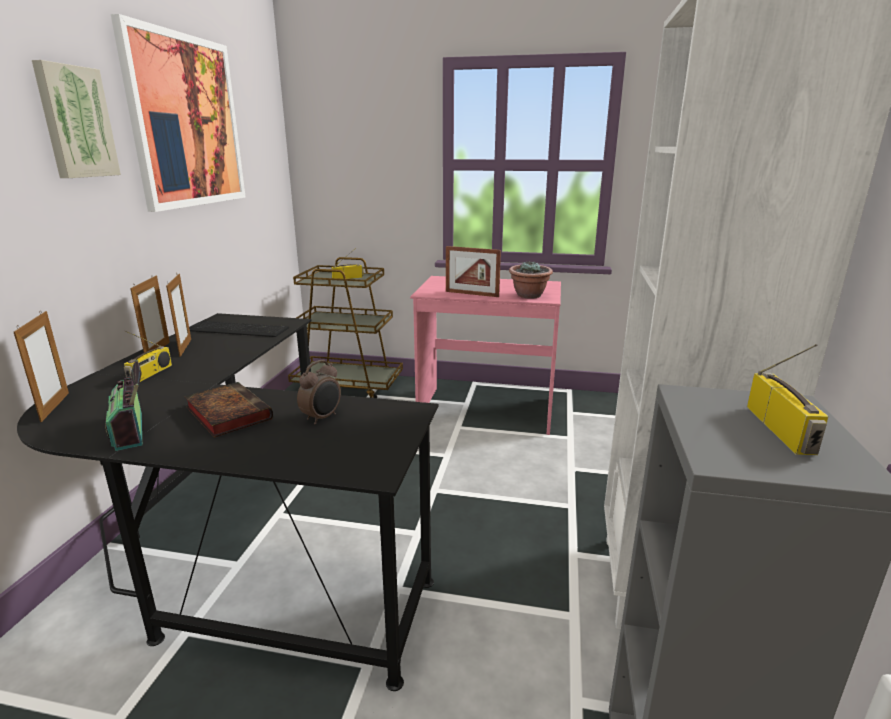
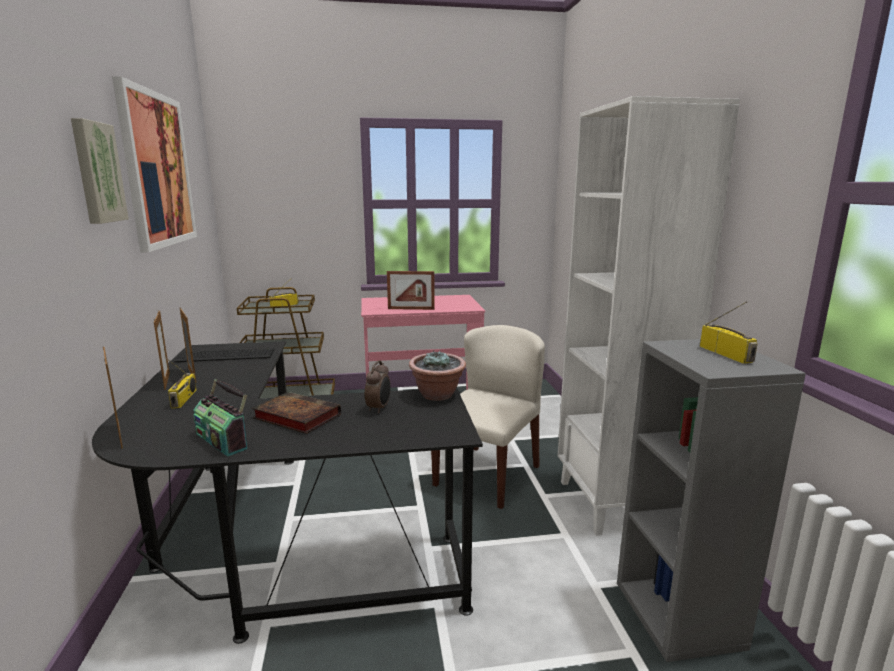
camera: 20 degrees left, 5 degrees down
(516, 509) = (487, 475): none -> beige chair
(529, 295) = (457, 306): potted plant -> potted plant (437, 395)

